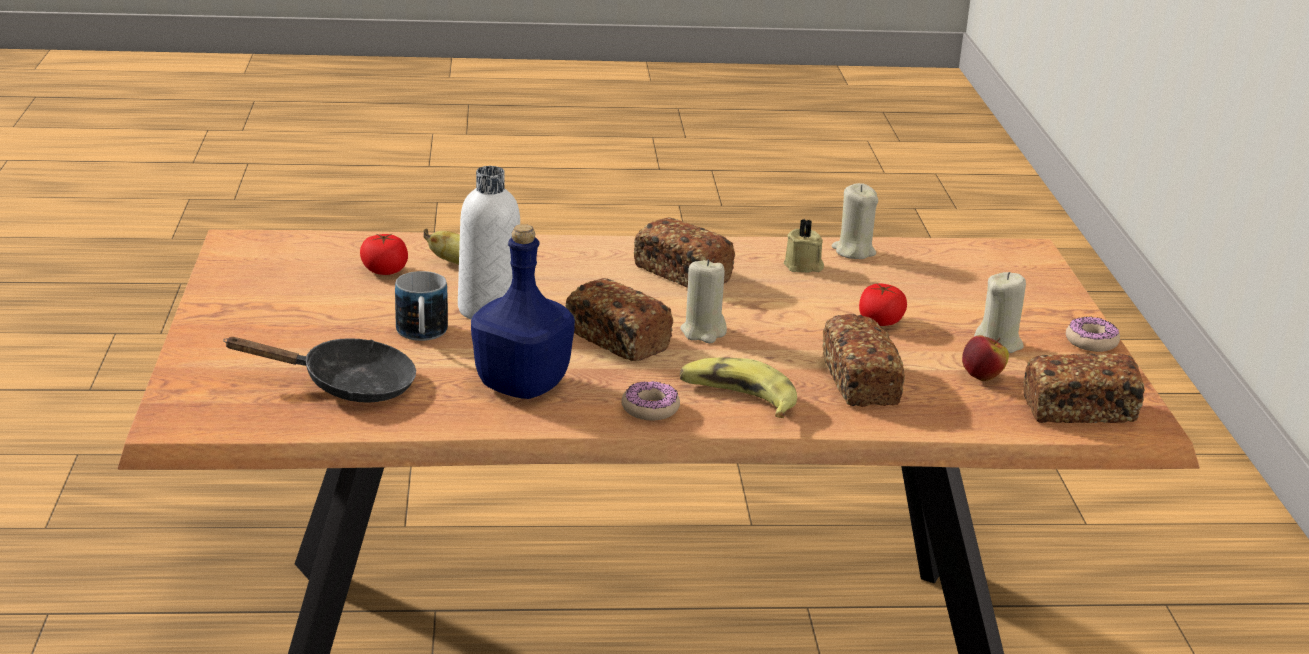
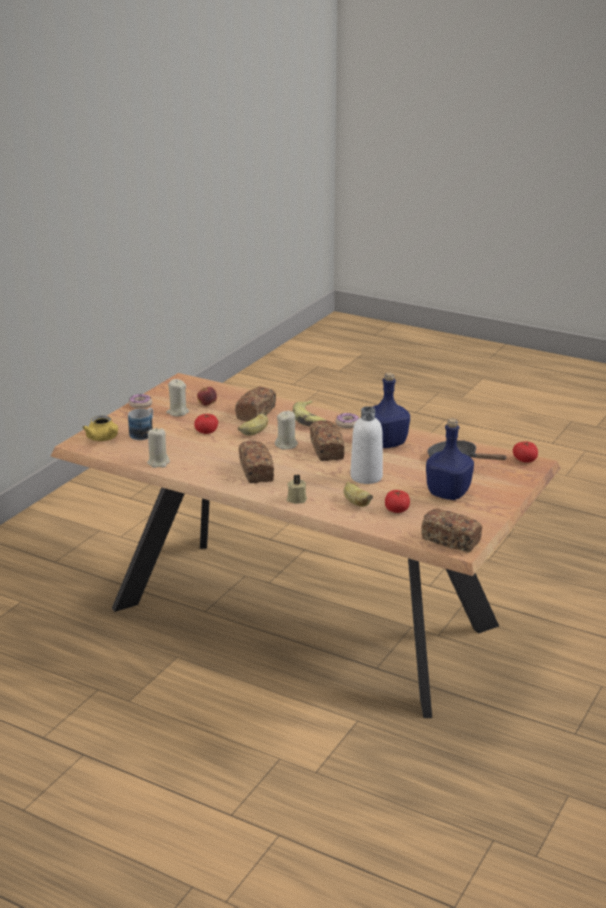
camera: 145 degrees left, 0 degrees up
(199, 423) = (525, 460): none -> tomato
(318, 315) = (447, 493): none -> blue bottle
(422, 335) = (408, 473): mug -> mug (144, 433)
(795, 340) = (254, 433): none -> banana
(803, 266) = (195, 461): beige candle -> beige candle (296, 499)
(1008, 265) = (103, 439): none -> yellow teapot
(1078, 410) = (195, 388): bread -> bread (451, 540)

